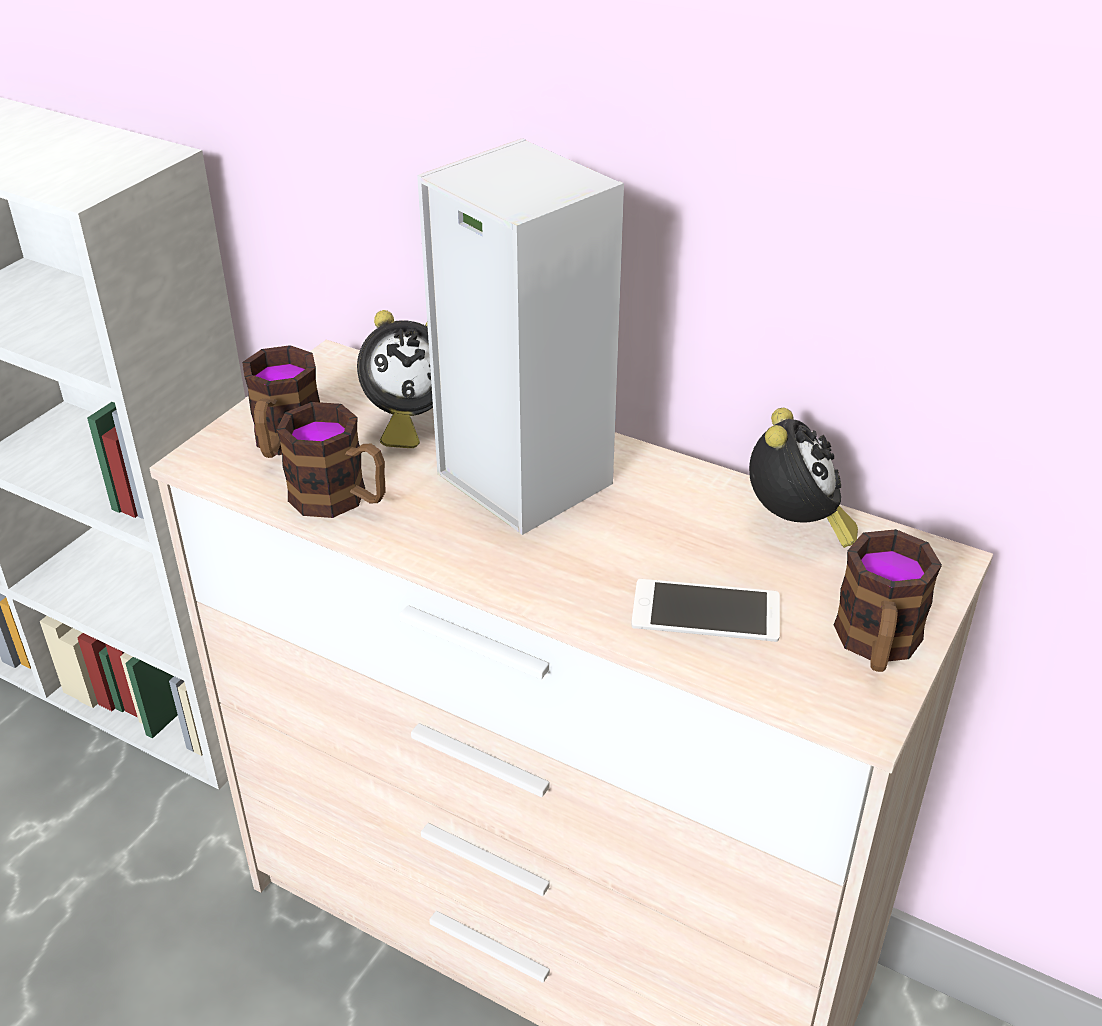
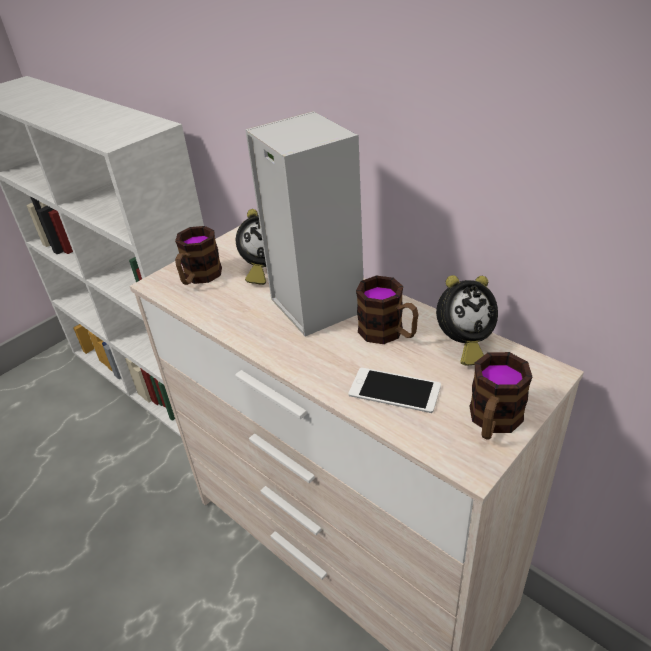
camera: 15 degrees right, 0 degrees up
(341, 499) = (216, 309): mug -> mug (388, 333)
(795, 527) = (463, 345): alarm clock -> alarm clock turned 45 degrees clockwise

